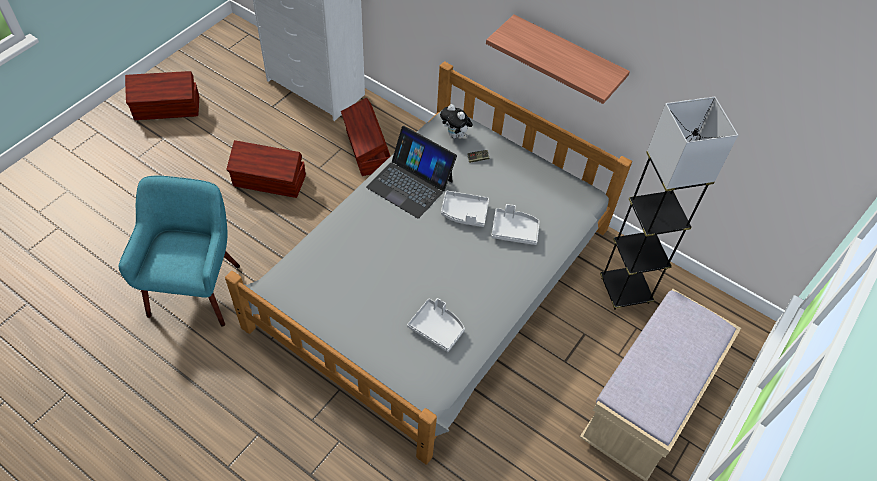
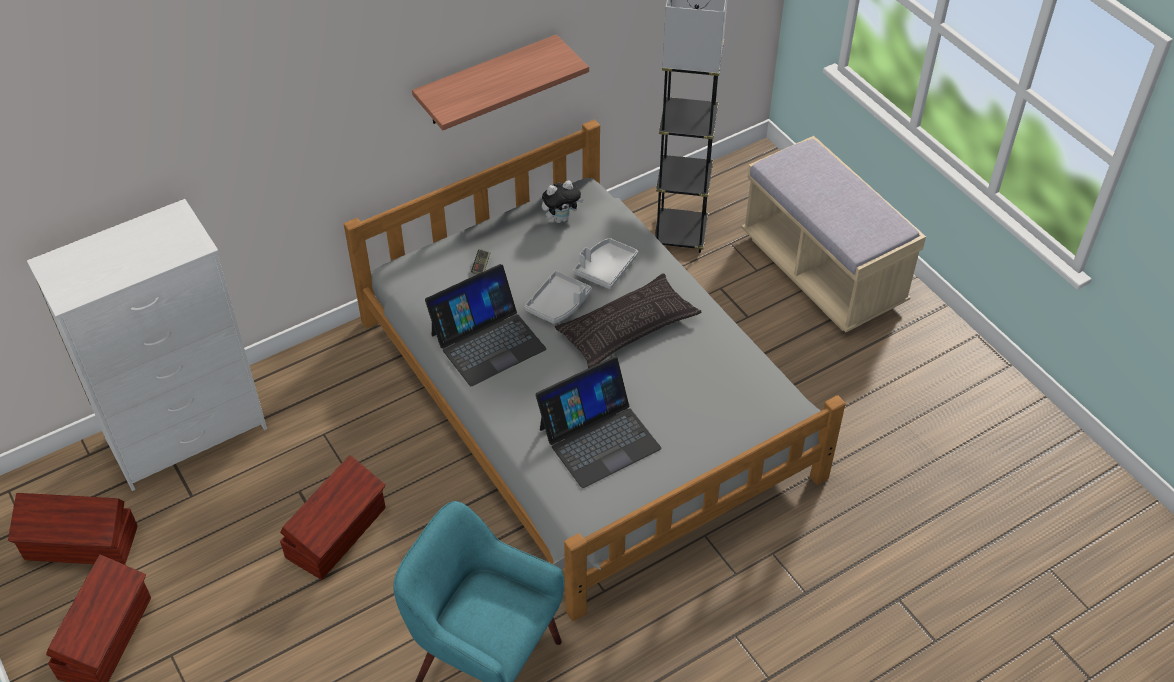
camera: 65 degrees left, 5 degrees down
(350, 273) = (599, 437): none -> laptop
(367, 150) = (344, 406): brown storage box -> brown storage box (82, 544)
(437, 328) = (709, 377): grey tray -> none
(455, 135) = (430, 275): plush toy -> plush toy (561, 218)
(462, 261) = (627, 327): none -> pillow

